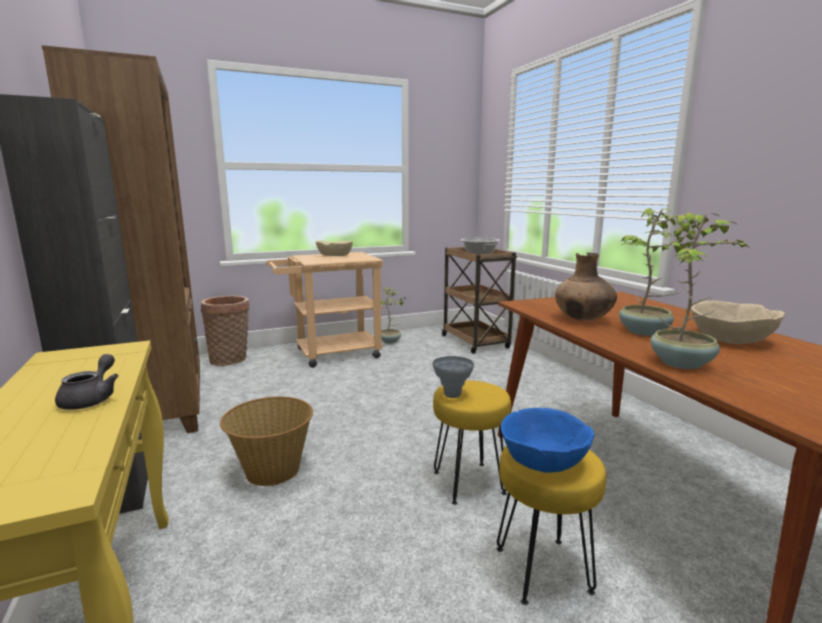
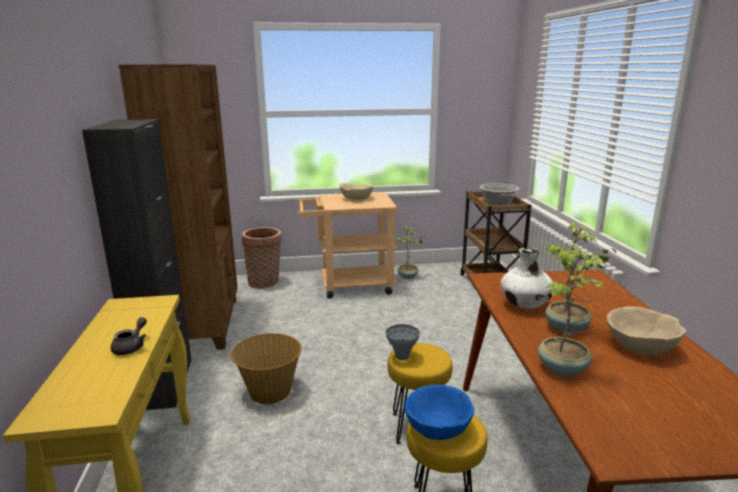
camera: 15 degrees right, 5 degrees up
(583, 319) = (525, 305): brown vase -> white vase

